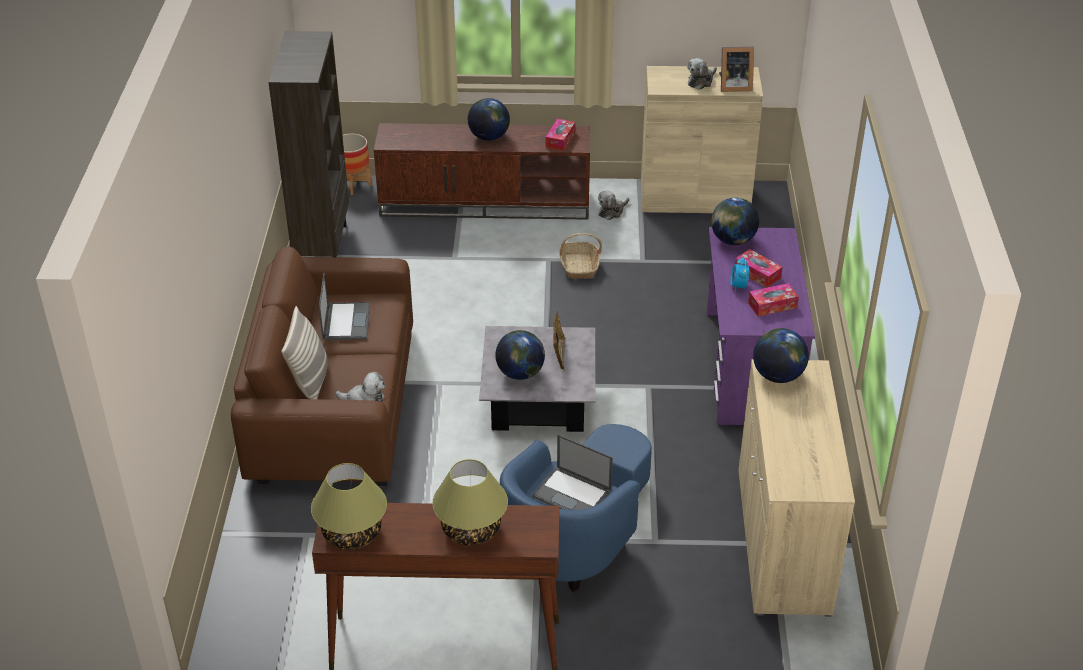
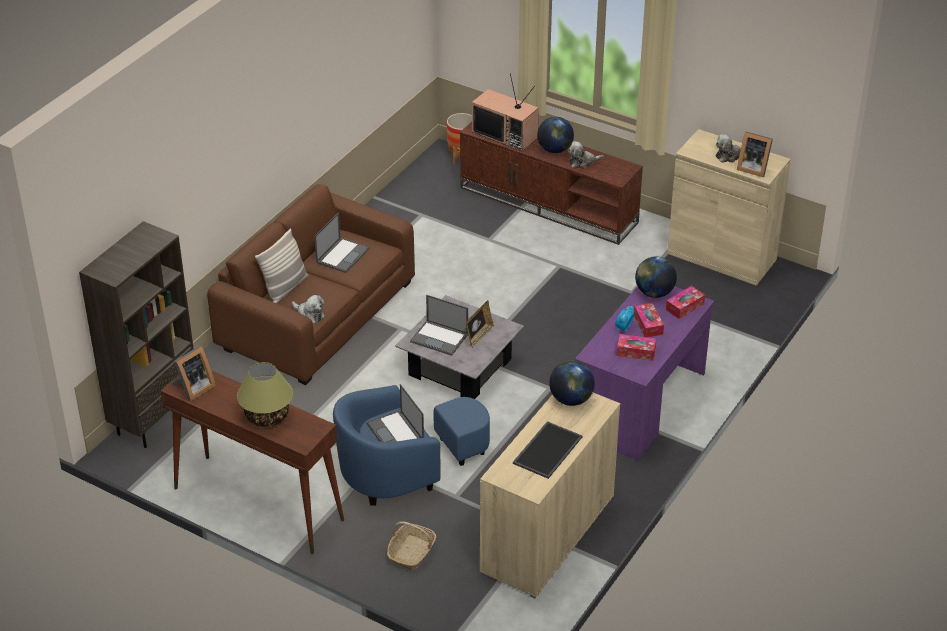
camera: 30 degrees right, 0 degrees up
(322, 247) = (399, 197): brown bookcase -> brown bookcase (154, 418)
(351, 533) = (193, 389): table lamp -> picture frame
(425, 137) = (506, 134): none -> television
(520, 373) = (440, 338): globe -> laptop
(560, 139) = (608, 169): tissue box -> tissue box (684, 307)
(579, 266) = (578, 279): basket -> basket (411, 552)
(612, 211) = (643, 245): plush toy -> plush toy (582, 162)
(806, 439) = (547, 449): none -> tray

